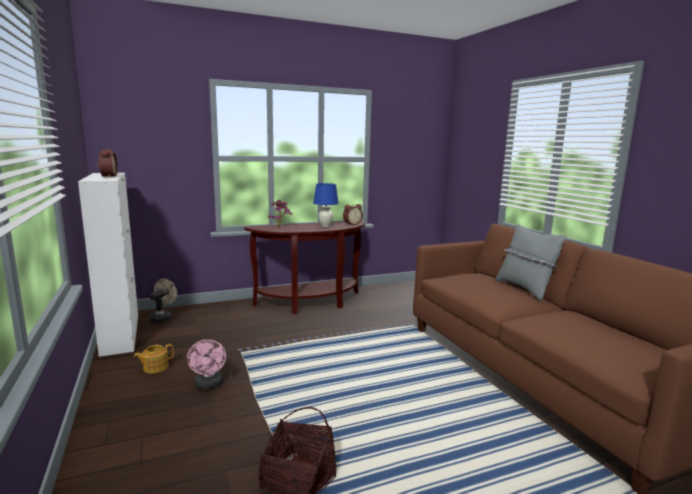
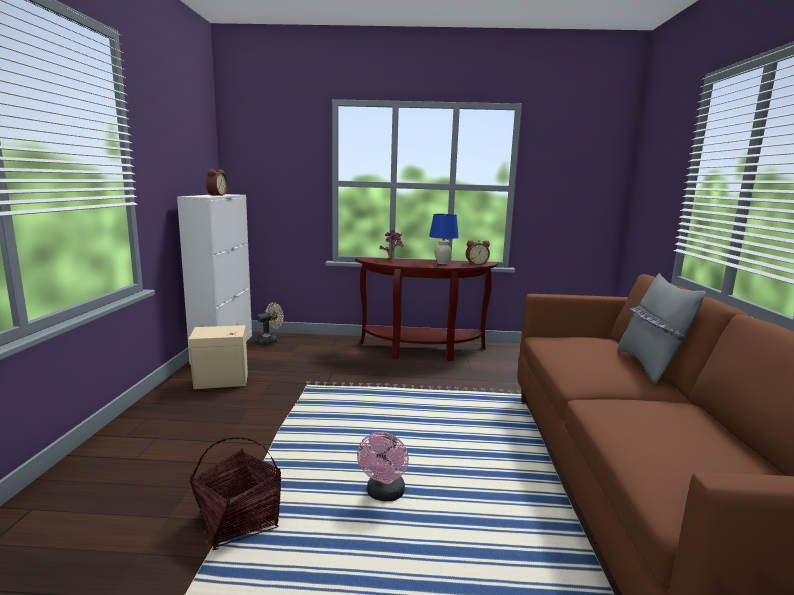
camera: 25 degrees right, 0 degrees up
(155, 367) = (222, 382): teapot -> beige speaker
(209, 385) = (250, 408): pink fan -> pink fan (384, 495)

